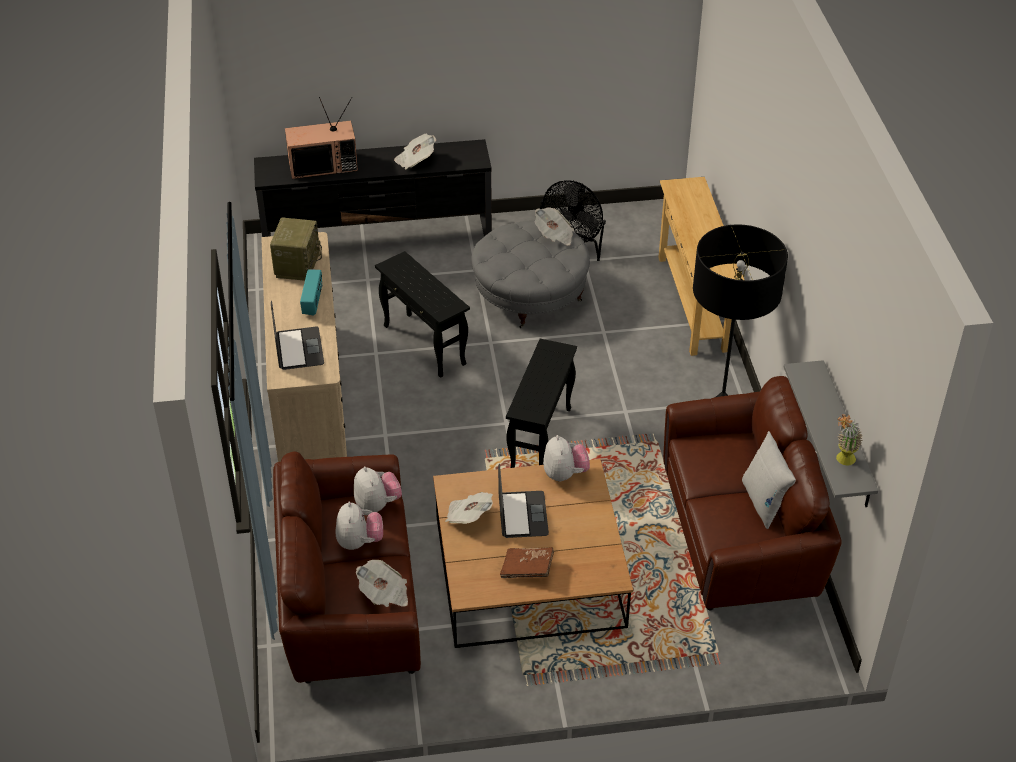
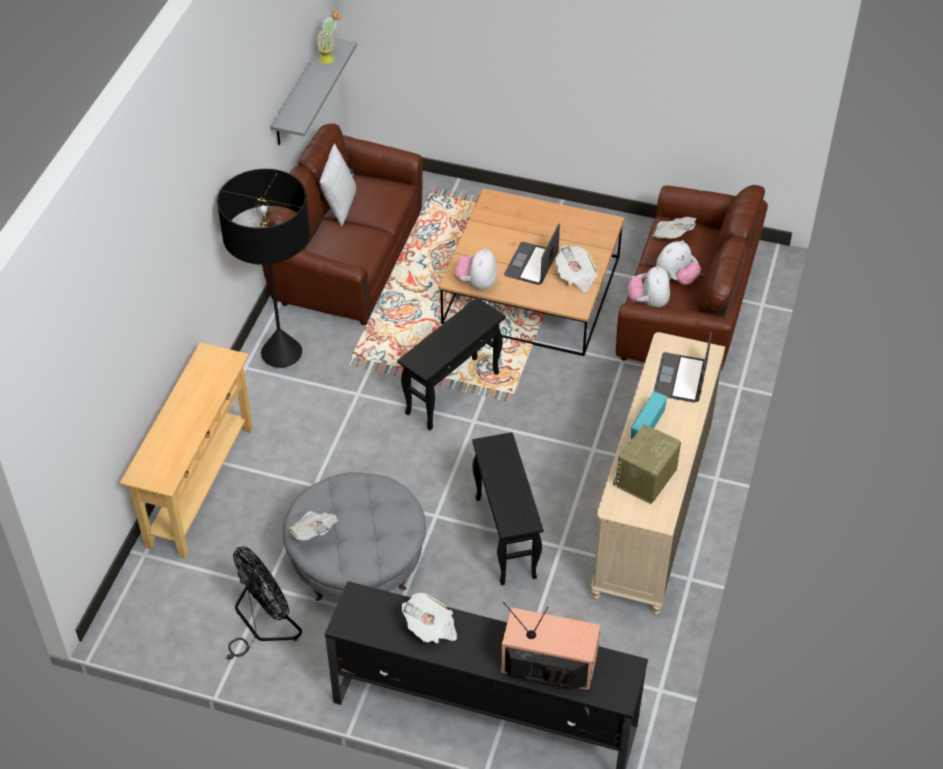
camera: 155 degrees left, 5 degrees up
(359, 542) = (676, 278): plush toy -> plush toy turned 150 degrees counterclockwise
(527, 569) = (552, 225): brown book -> none

